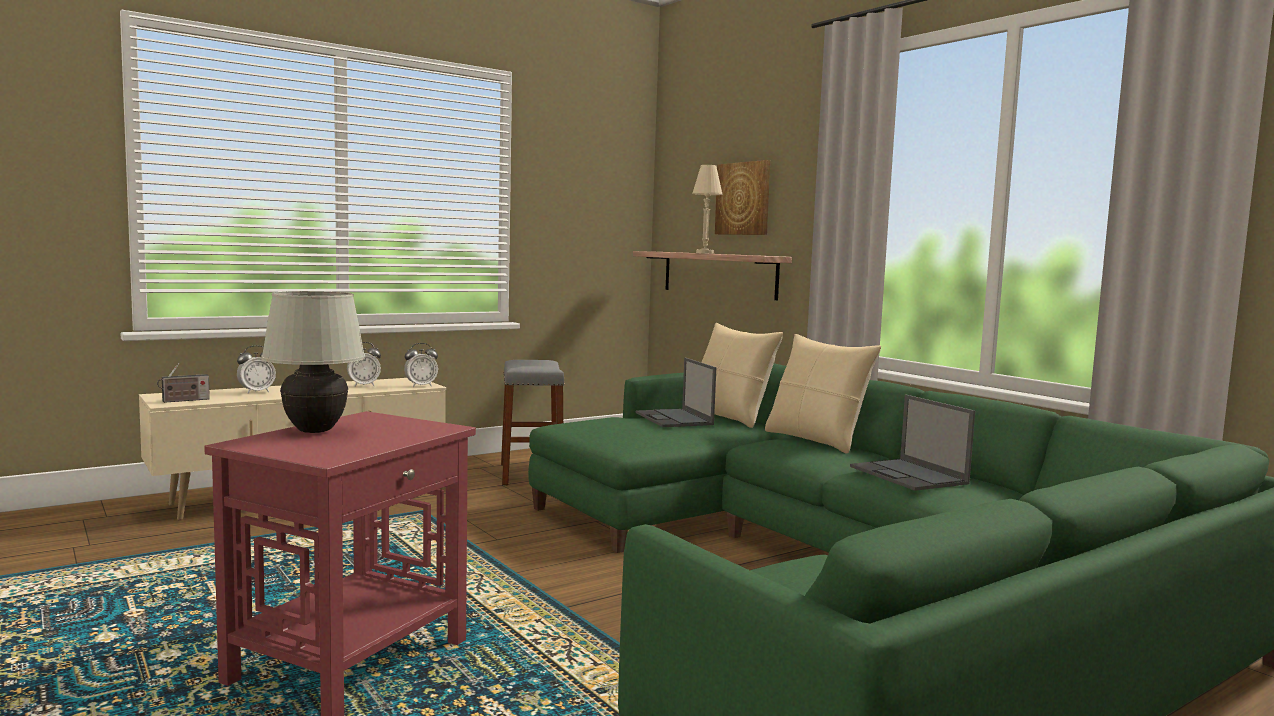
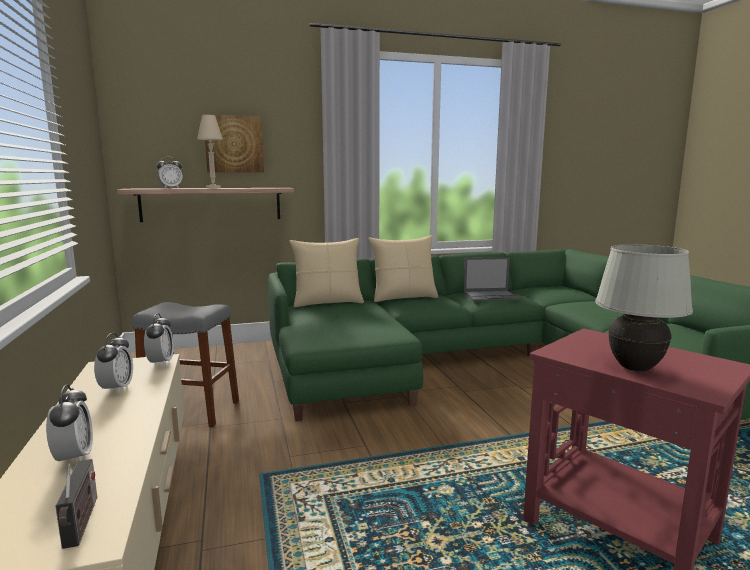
camera: 70 degrees left, 5 degrees up
(674, 419) = (331, 312): laptop -> none
(676, 252) = (171, 188): none -> alarm clock

